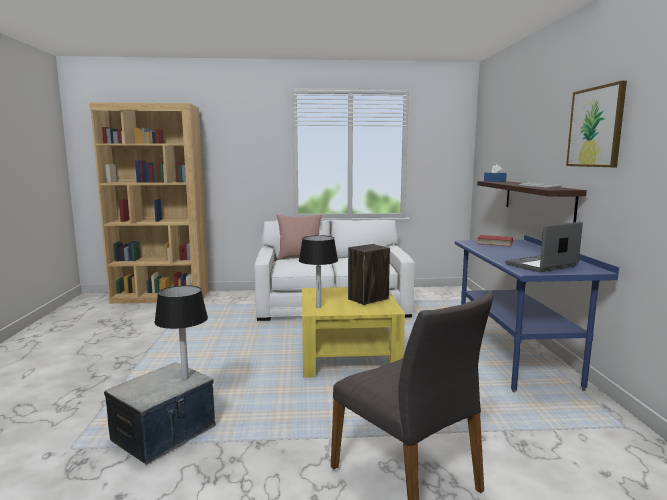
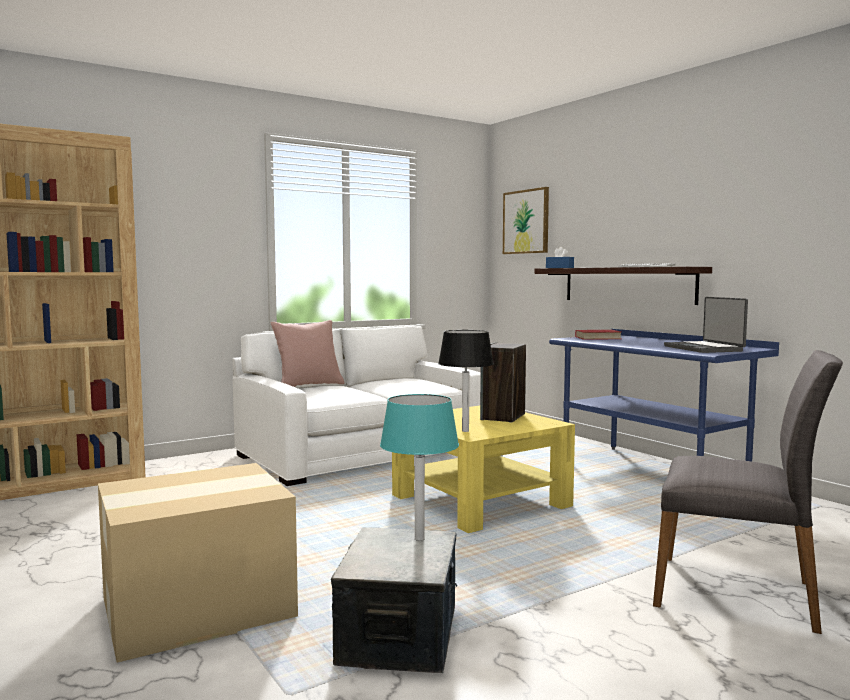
camera: 30 degrees left, 5 degrees down
(109, 385) = (194, 608): none -> cardboard box
(185, 378) = (419, 539): black table lamp -> turquoise table lamp
(542, 265) = (704, 349): laptop -> laptop turned 45 degrees counterclockwise
(596, 127) = (719, 198): picture -> picture (526, 222)

